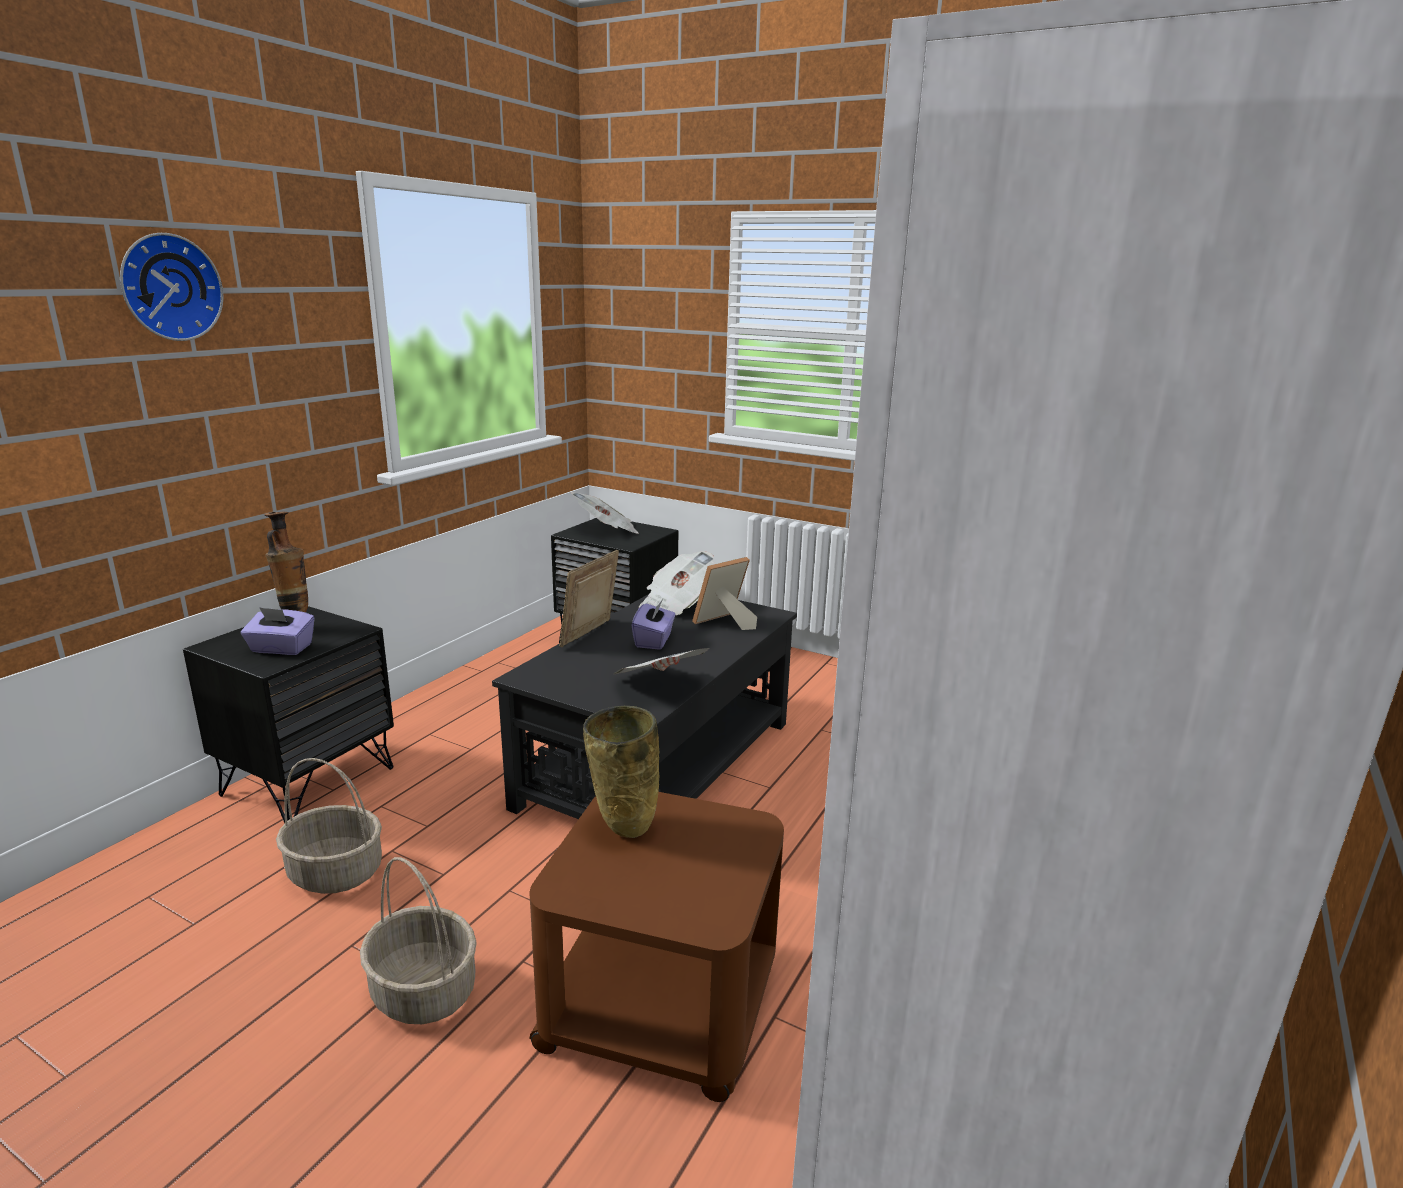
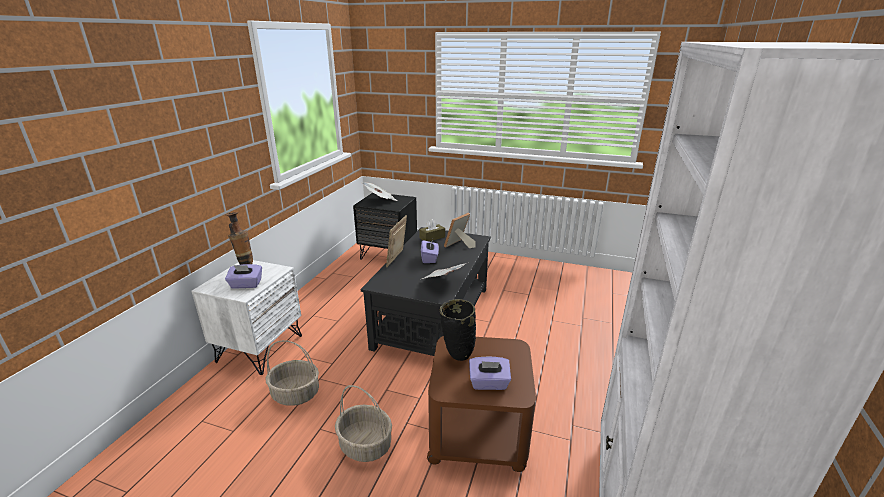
camera: 10 degrees left, 5 degrees up
(168, 287) = (165, 97): wall clock -> none
(308, 781) = (259, 348): black nightstand -> white nightstand
(623, 827) = (457, 355): beige vase -> black vase
(662, 890) = (489, 383): none -> purple tissue box
(678, 604) = (432, 237): newspaper -> brown tissue box

